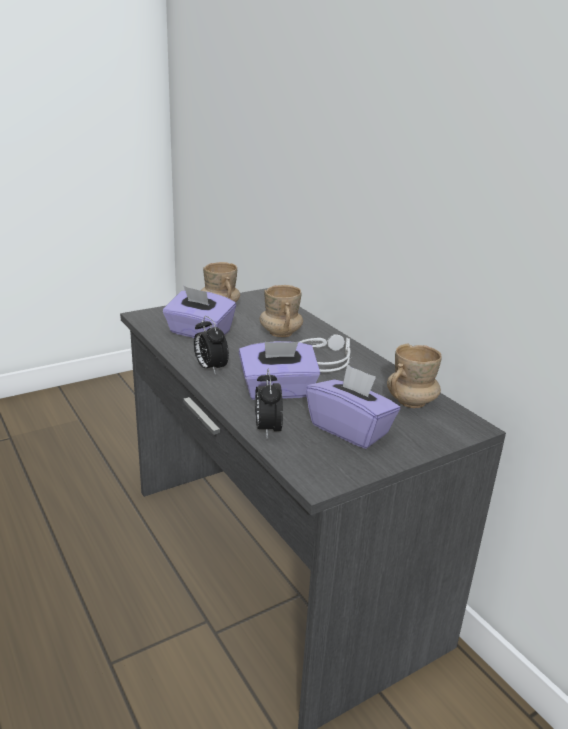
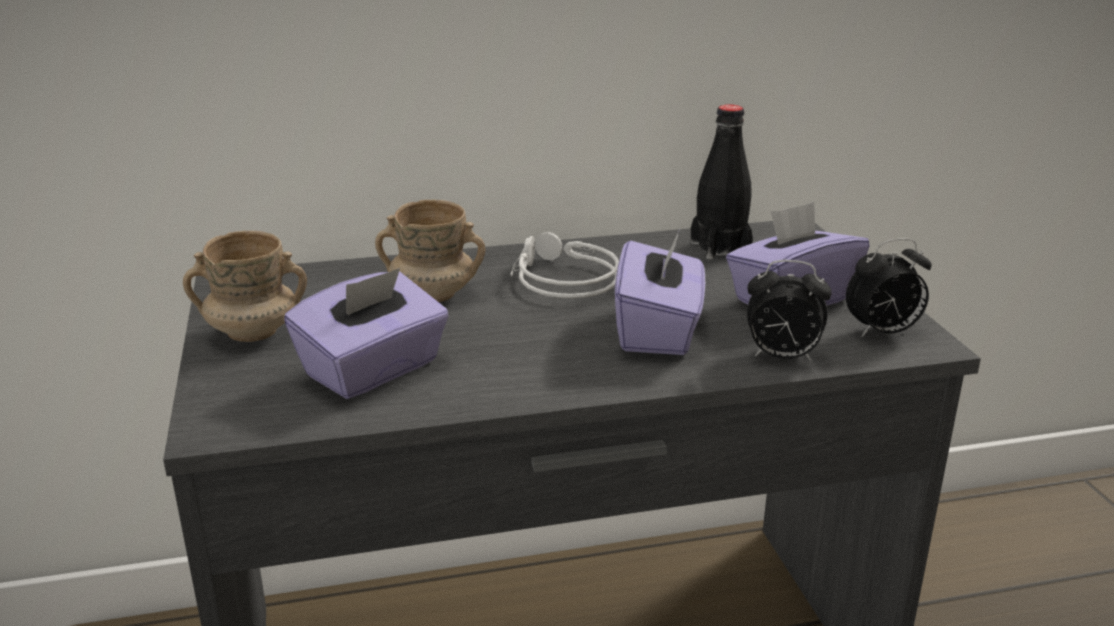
camera: 70 degrees left, 0 degrees up
(210, 368) = (544, 378): alarm clock -> alarm clock (882, 332)
(411, 401) = (720, 248): beige mug -> black bottle

